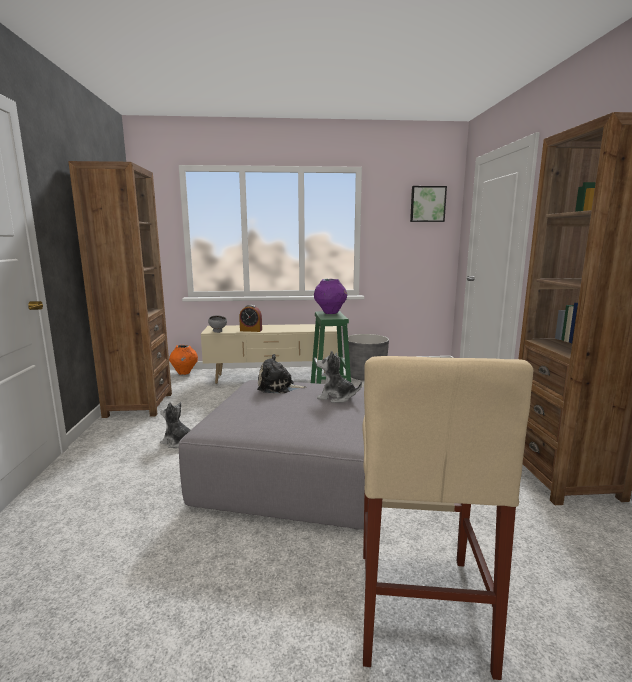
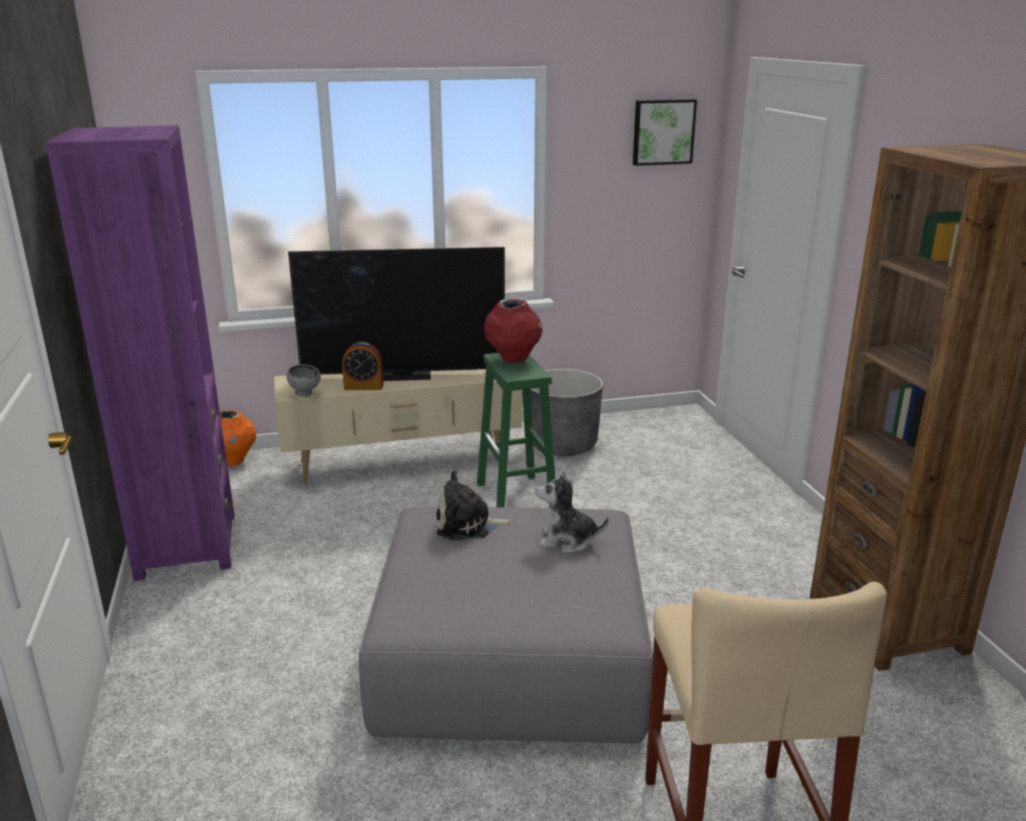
camera: 10 degrees left, 10 degrees up
(138, 405) = (186, 546): brown bookcase -> purple bookcase
(177, 442) = (297, 619): plush toy -> none
(275, 327) = (403, 374): none -> television
(330, 313) = (513, 359): purple vase -> red vase

